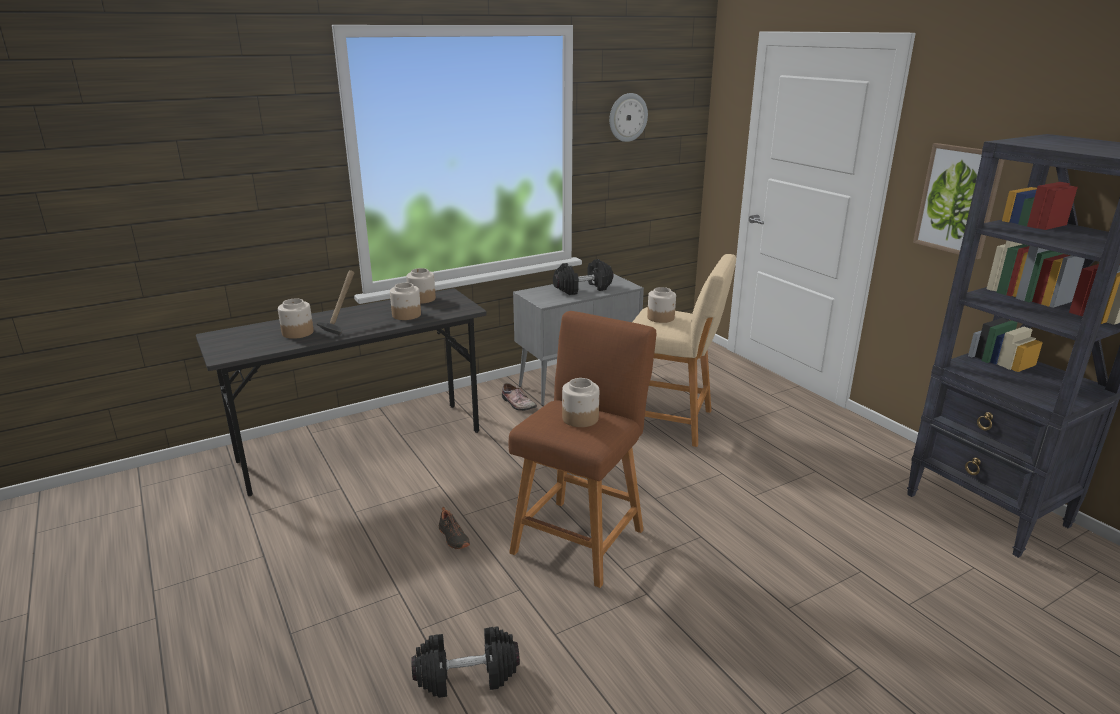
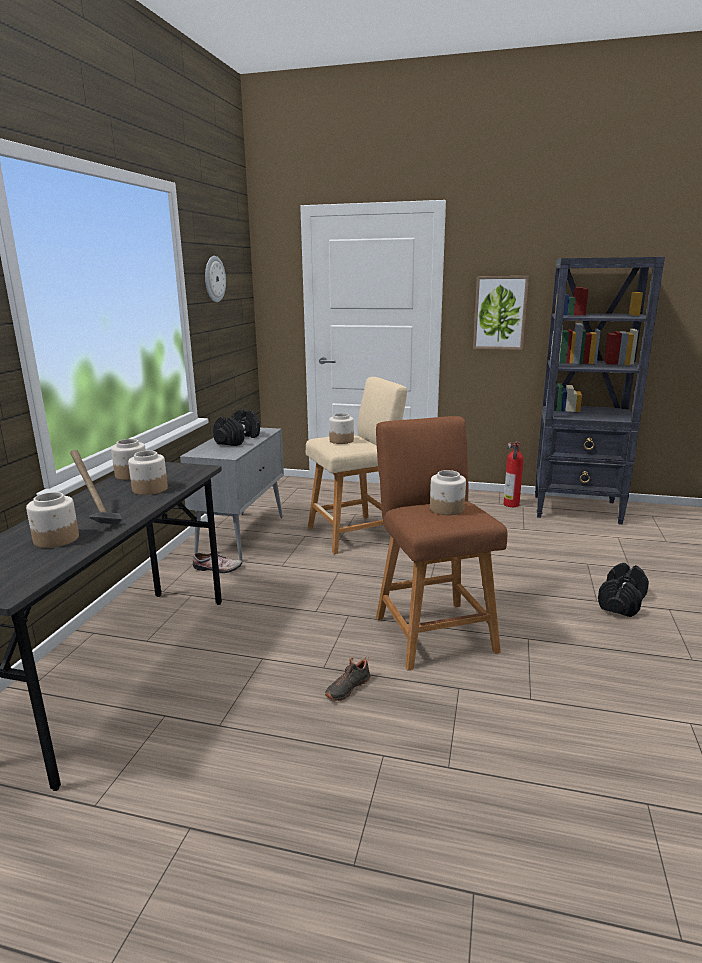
camera: 45 degrees left, 5 degrees down
(453, 538) = (347, 687): black shoe -> black shoe turned 120 degrees clockwise
(466, 676) = (537, 769): black dumbbell -> black dumbbell (621, 602)
(902, 466) = (511, 505): none -> fire extinguisher

